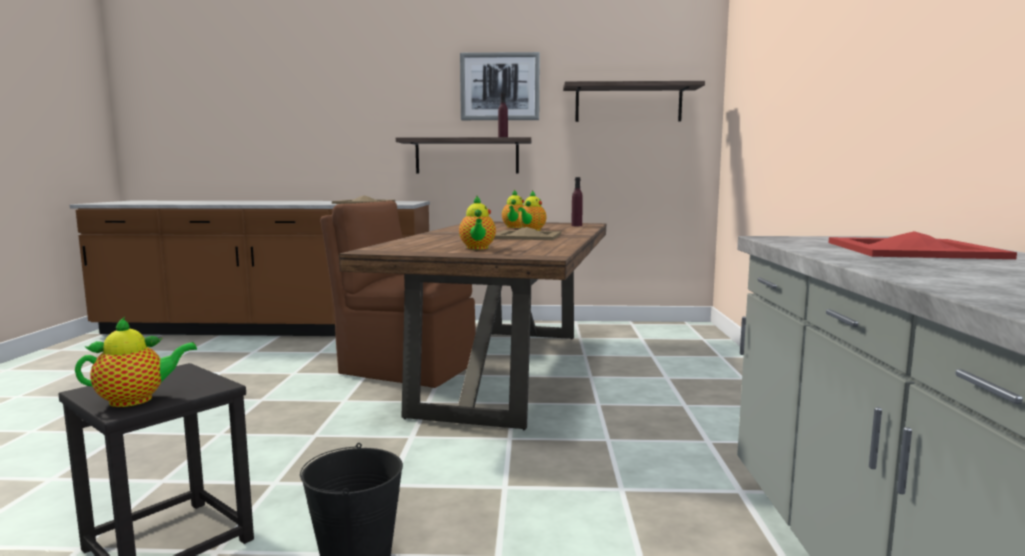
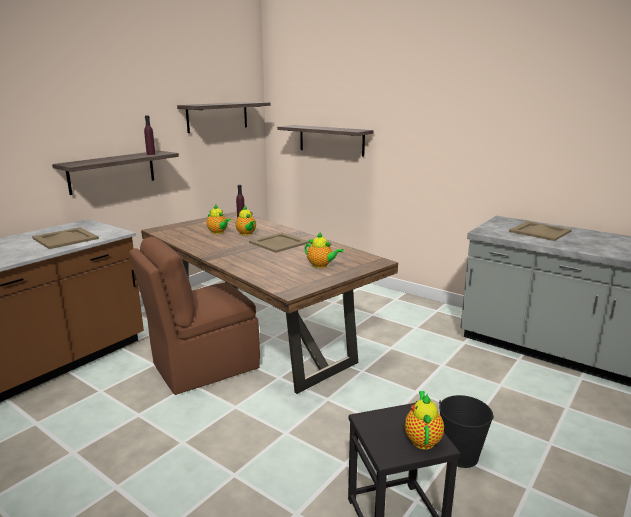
camera: 55 degrees left, 10 degrees up
(500, 86) = (131, 107): picture -> none
(763, 126) = (331, 140): none -> shelf
(911, 250) = (540, 231): red tray -> beige tray

